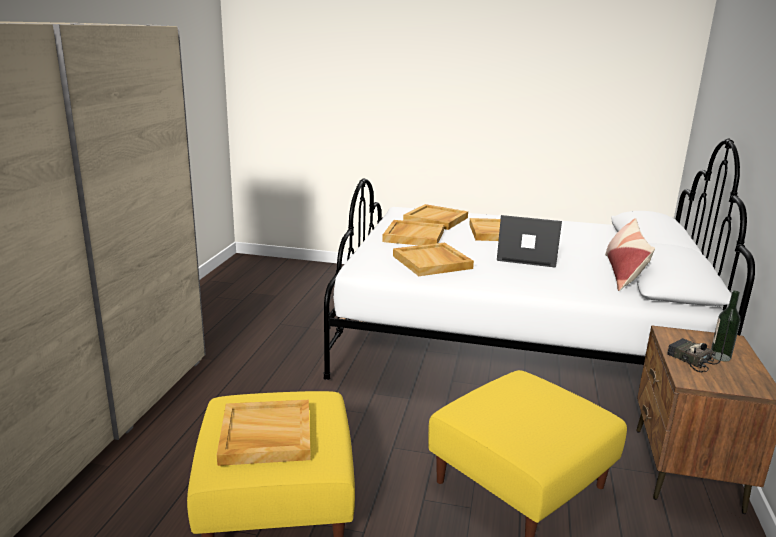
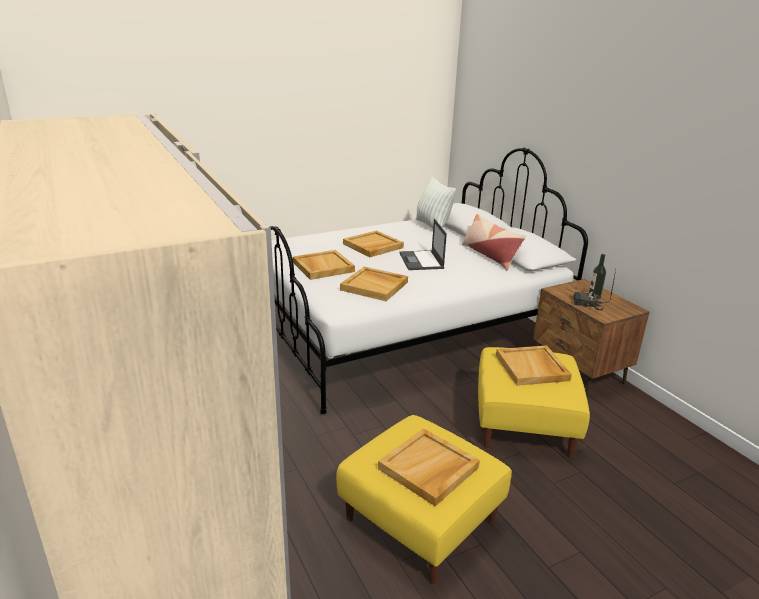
camera: 40 degrees left, 5 degrees up
(436, 219) = (312, 246): beige tray -> beige tray (532, 368)
(526, 256) = (421, 261): laptop -> laptop turned 75 degrees counterclockwise
(605, 232) = (432, 226): none -> pillow

